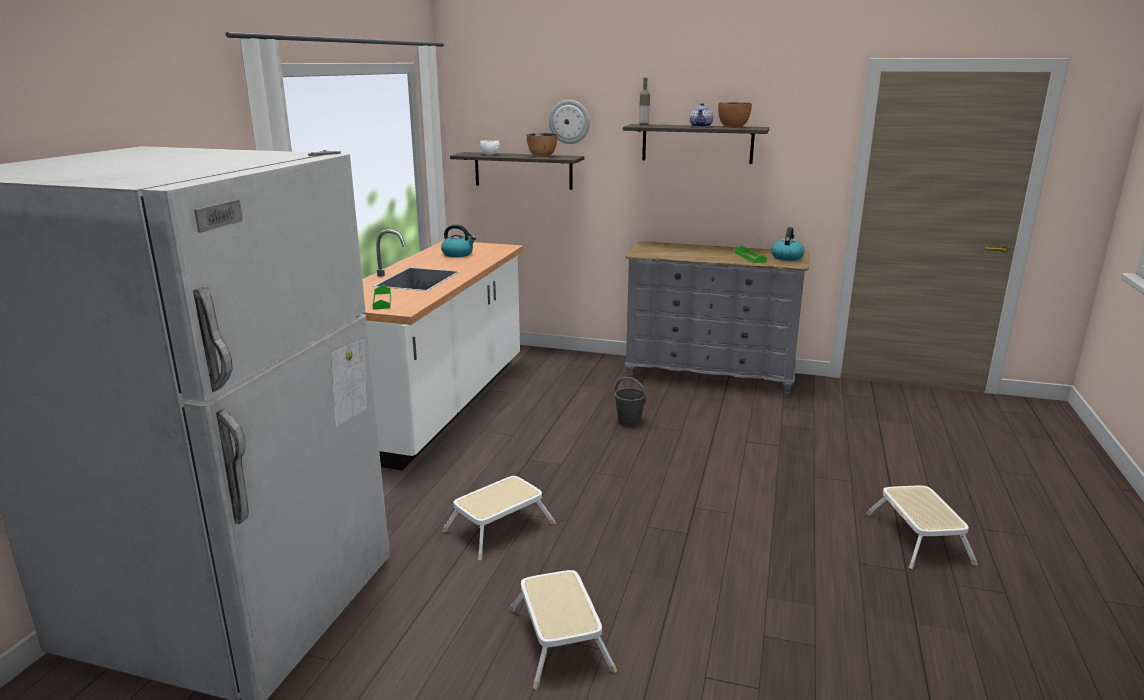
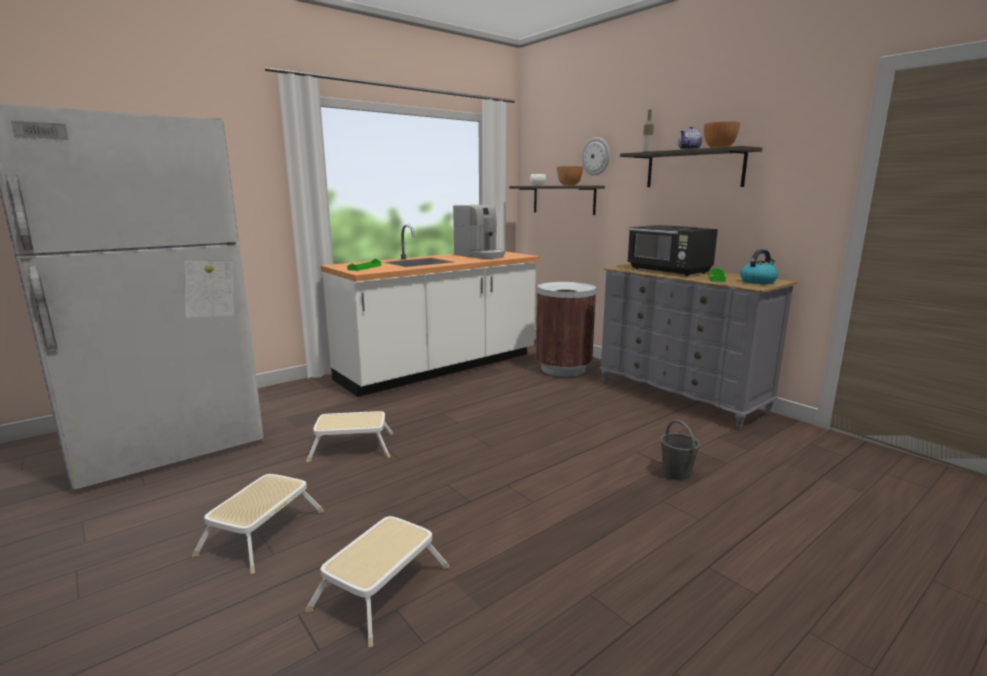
camera: 35 degrees right, 5 degrees down
(458, 254) = (481, 255): kettle -> coffee machine
(572, 373) = (563, 369): none -> brown trash can
(629, 421) = (555, 410): grey bucket -> grey bucket (676, 473)
(694, 252) = (669, 271): none -> black microwave
(917, 538) = (699, 601): beige step ladder -> beige step ladder (380, 587)

